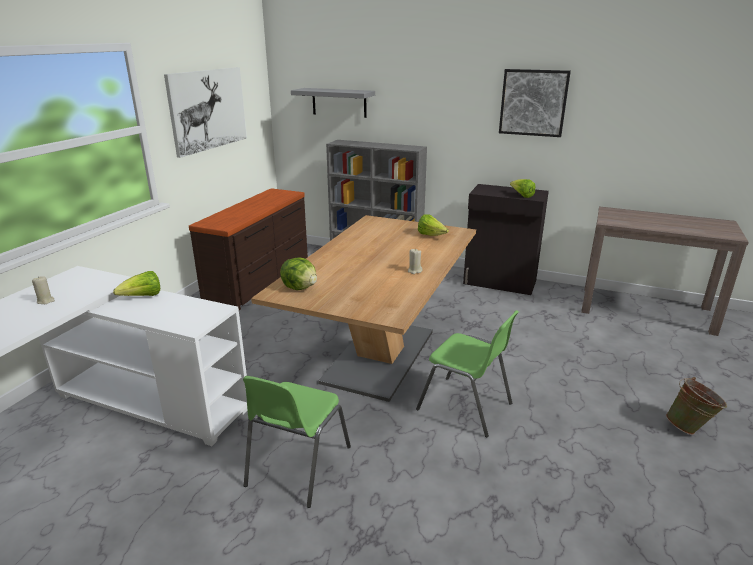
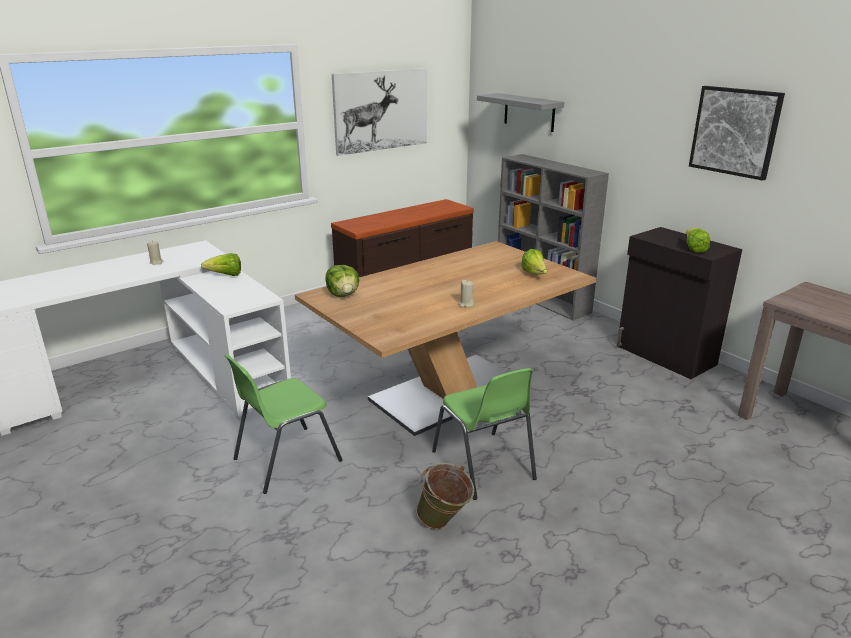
camera: 30 degrees right, 0 degrees up
(690, 428) = (730, 582): green bucket -> green bucket (444, 524)

